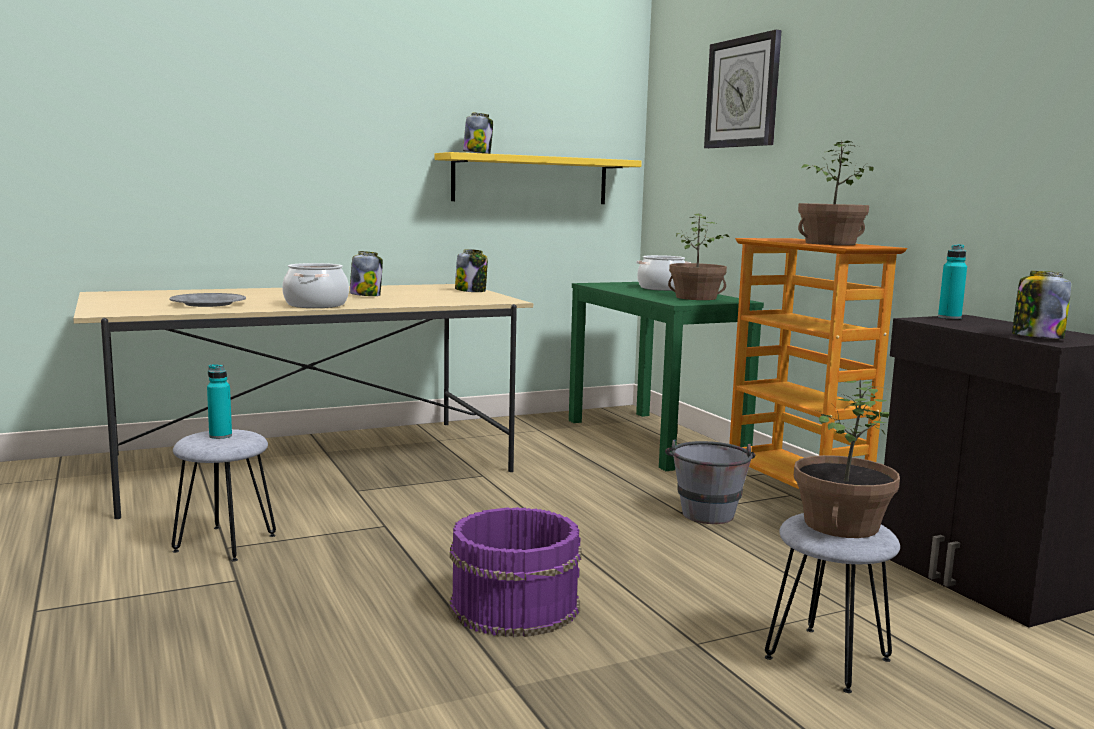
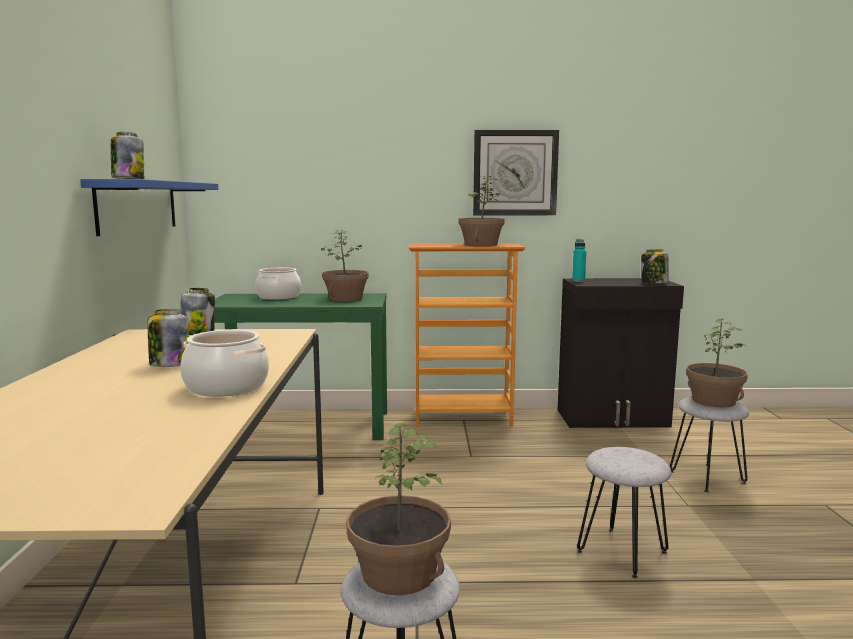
camera: 65 degrees left, 0 degrees up
(208, 304) = (127, 434): grey plate -> none
(220, 436) = (398, 574): turquoise bottle -> potted plant
(514, 605) = (621, 552): purple bucket -> grey stool
(530, 180) = (138, 206): yellow shelf -> blue shelf
(706, 511) = (474, 448): grey bucket -> none
(743, 92) = (331, 131): wall clock -> wall clock (515, 173)

